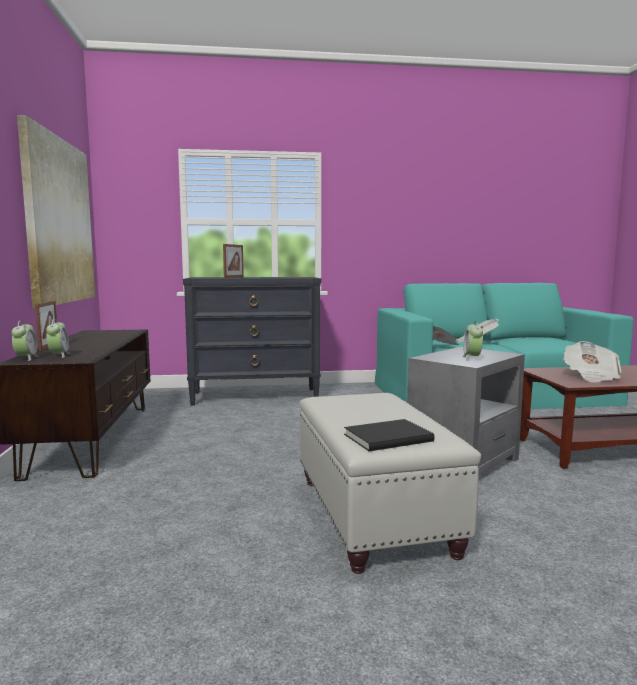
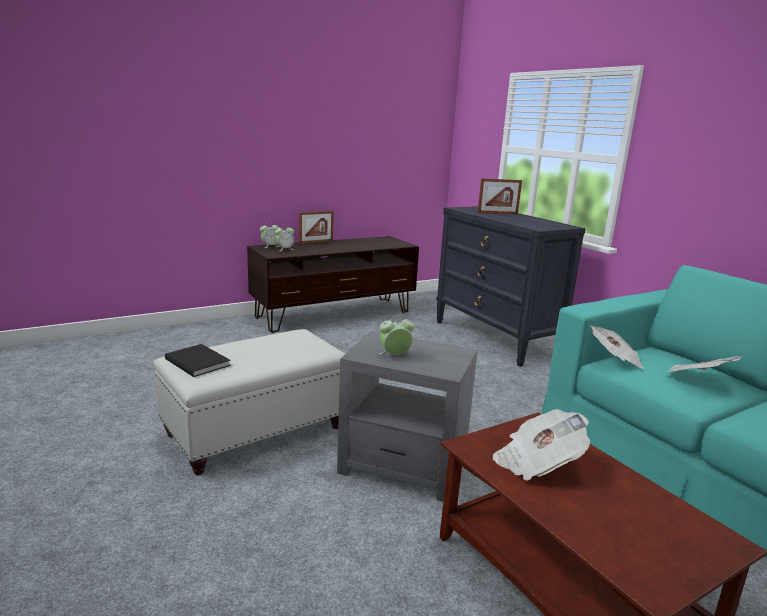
camera: 65 degrees right, 10 degrees up
(58, 221) = (373, 149): picture -> none

